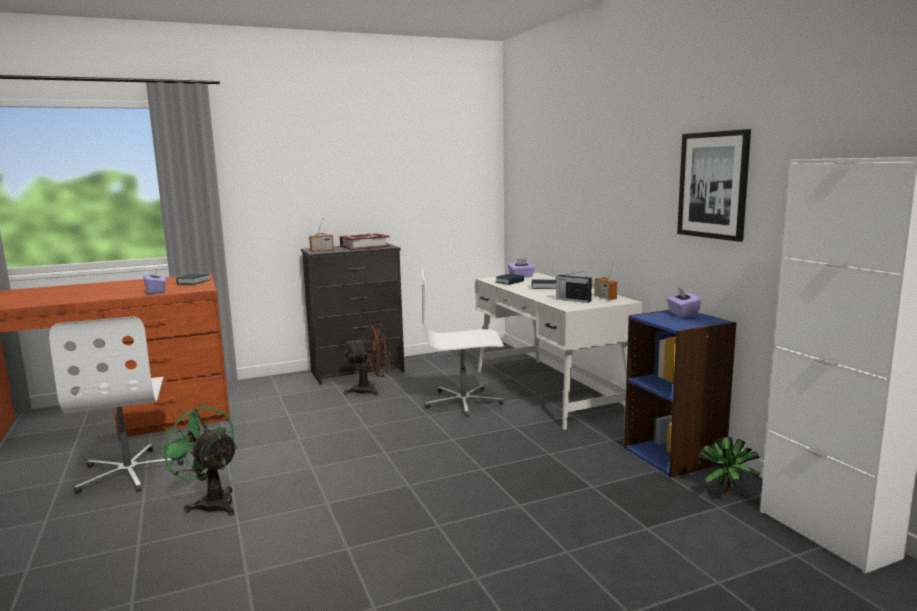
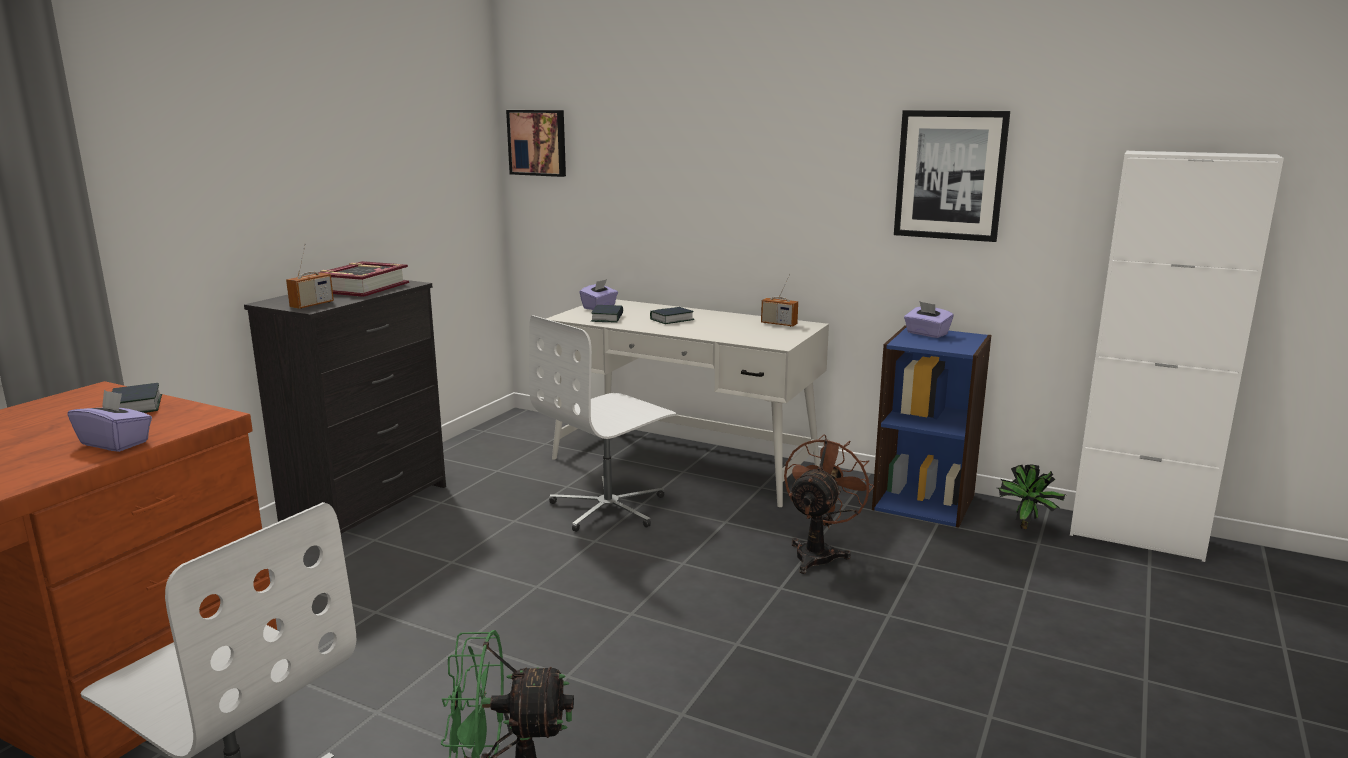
camera: 40 degrees left, 5 degrees up
(370, 390) = (442, 529): brown fan -> brown fan (819, 553)
(516, 169) = (538, 142): none -> picture
(572, 300) = (754, 333): radio -> none

